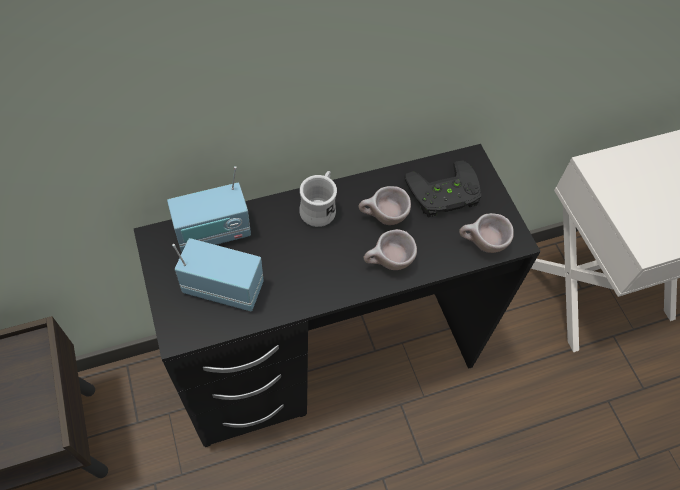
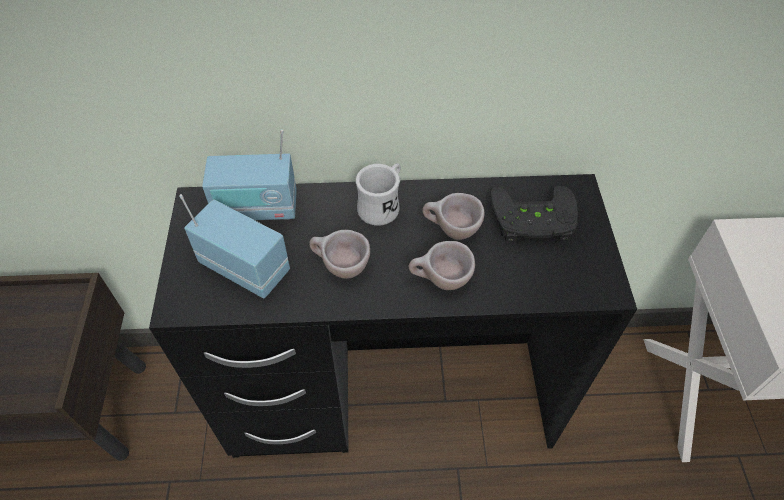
camera: 20 degrees right, 5 degrees down
(480, 245) = (561, 285): beige cup -> beige cup (340, 268)

